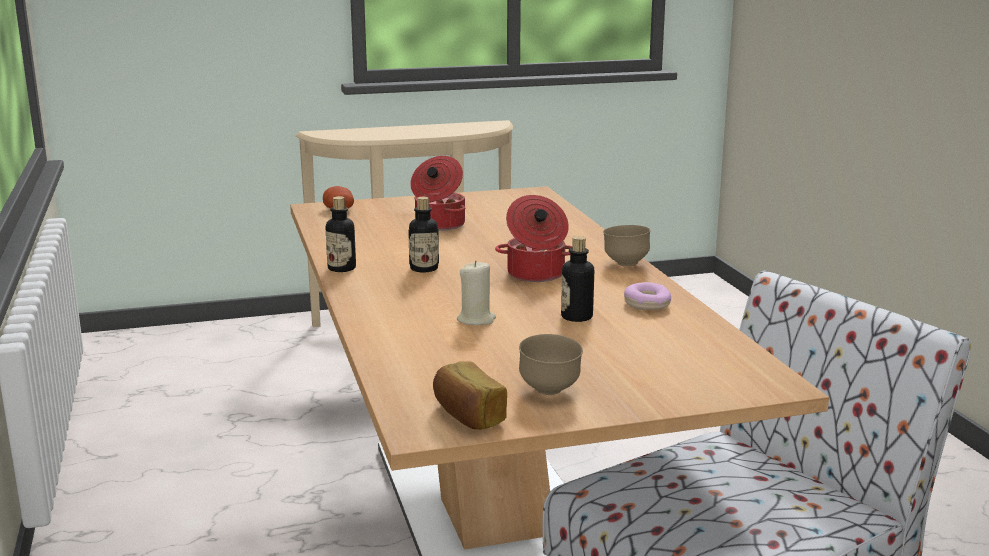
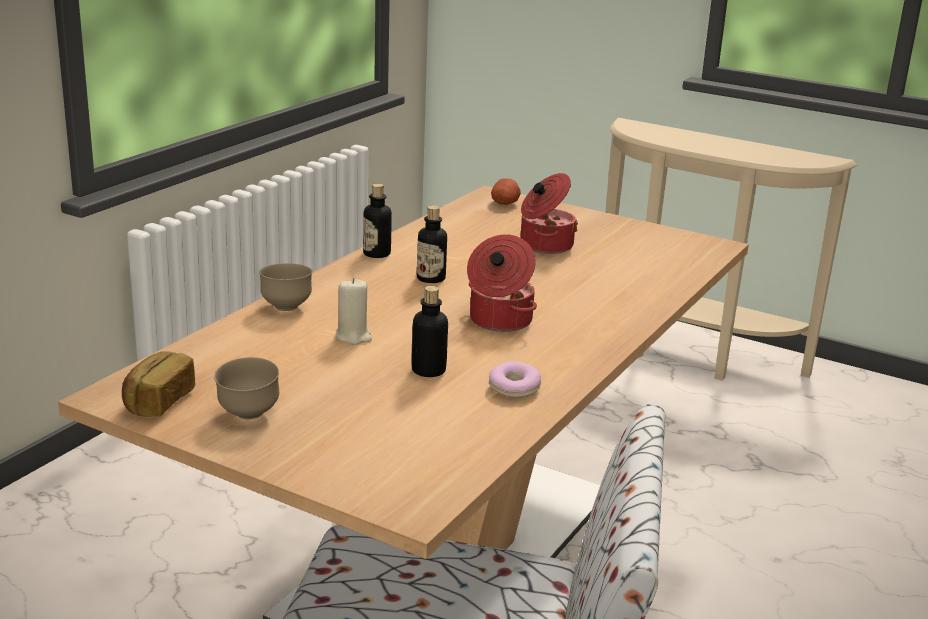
camera: 45 degrees right, 5 degrees up
(625, 264) = (601, 345): brown bowl -> brown bowl (286, 307)

